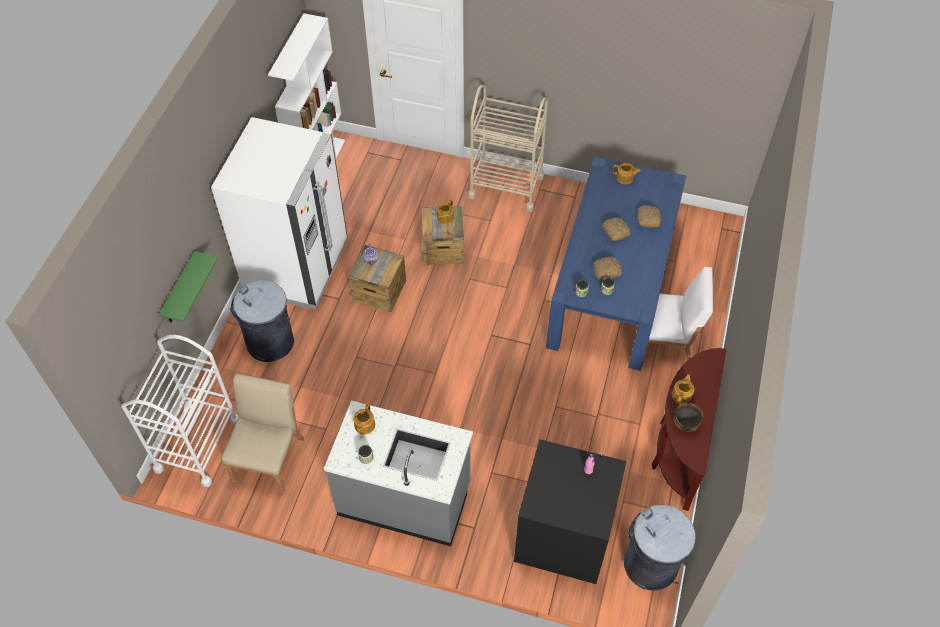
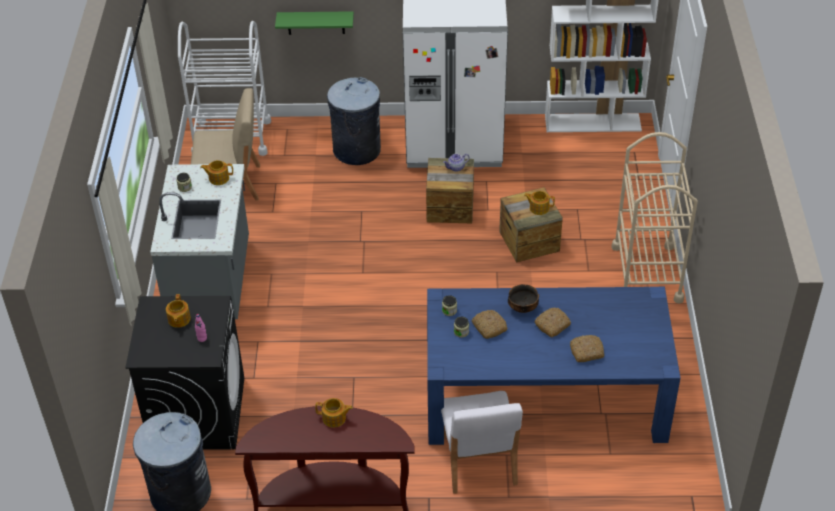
camera: 75 degrees right, 10 degrees down
(625, 178) = (643, 320): teapot -> teapot (178, 319)
(685, 423) = (297, 426): bowl -> bowl (522, 308)

